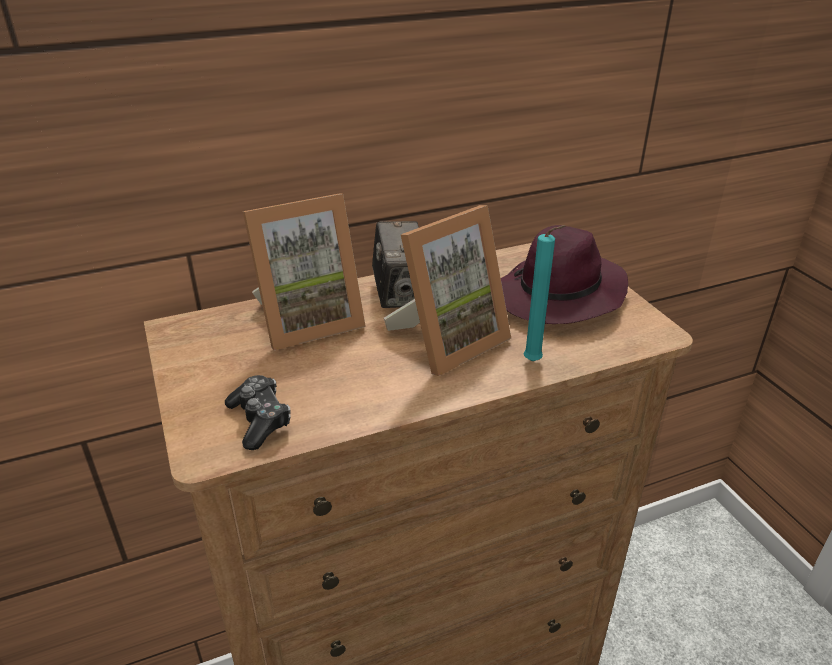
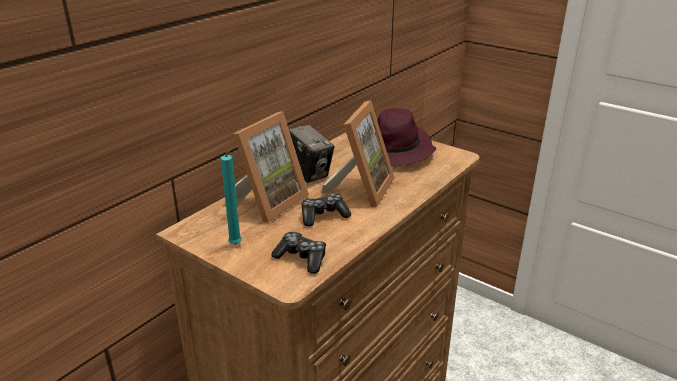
camera: 30 degrees left, 5 degrees down
(354, 365) = (323, 216): none -> game controller
(535, 362) = (417, 186): turquoise candle -> turquoise candle (237, 244)

